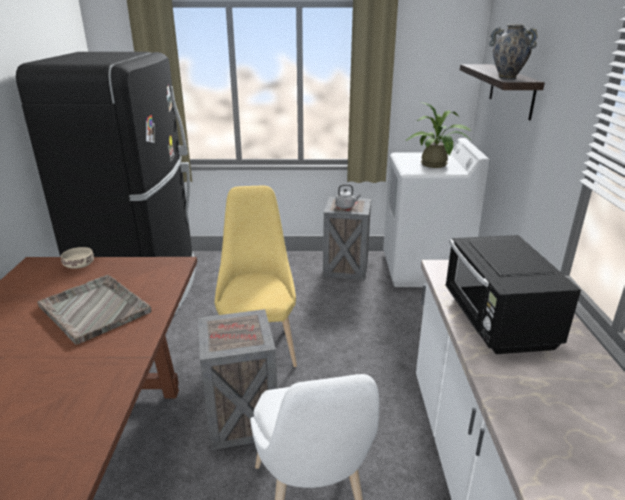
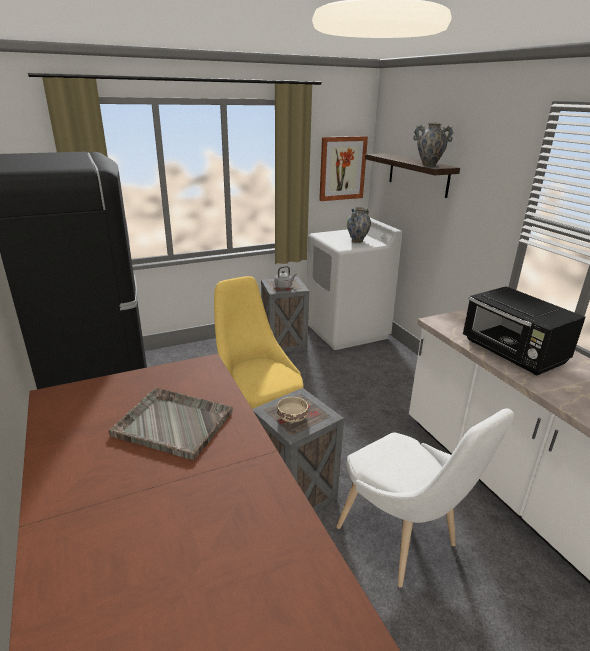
camera: 25 degrees left, 0 degrees up
(80, 265) = (106, 386): beige bowl -> beige bowl (293, 416)
(436, 165) = (357, 241): potted plant -> vase
(439, 81) = (342, 168): none -> picture

